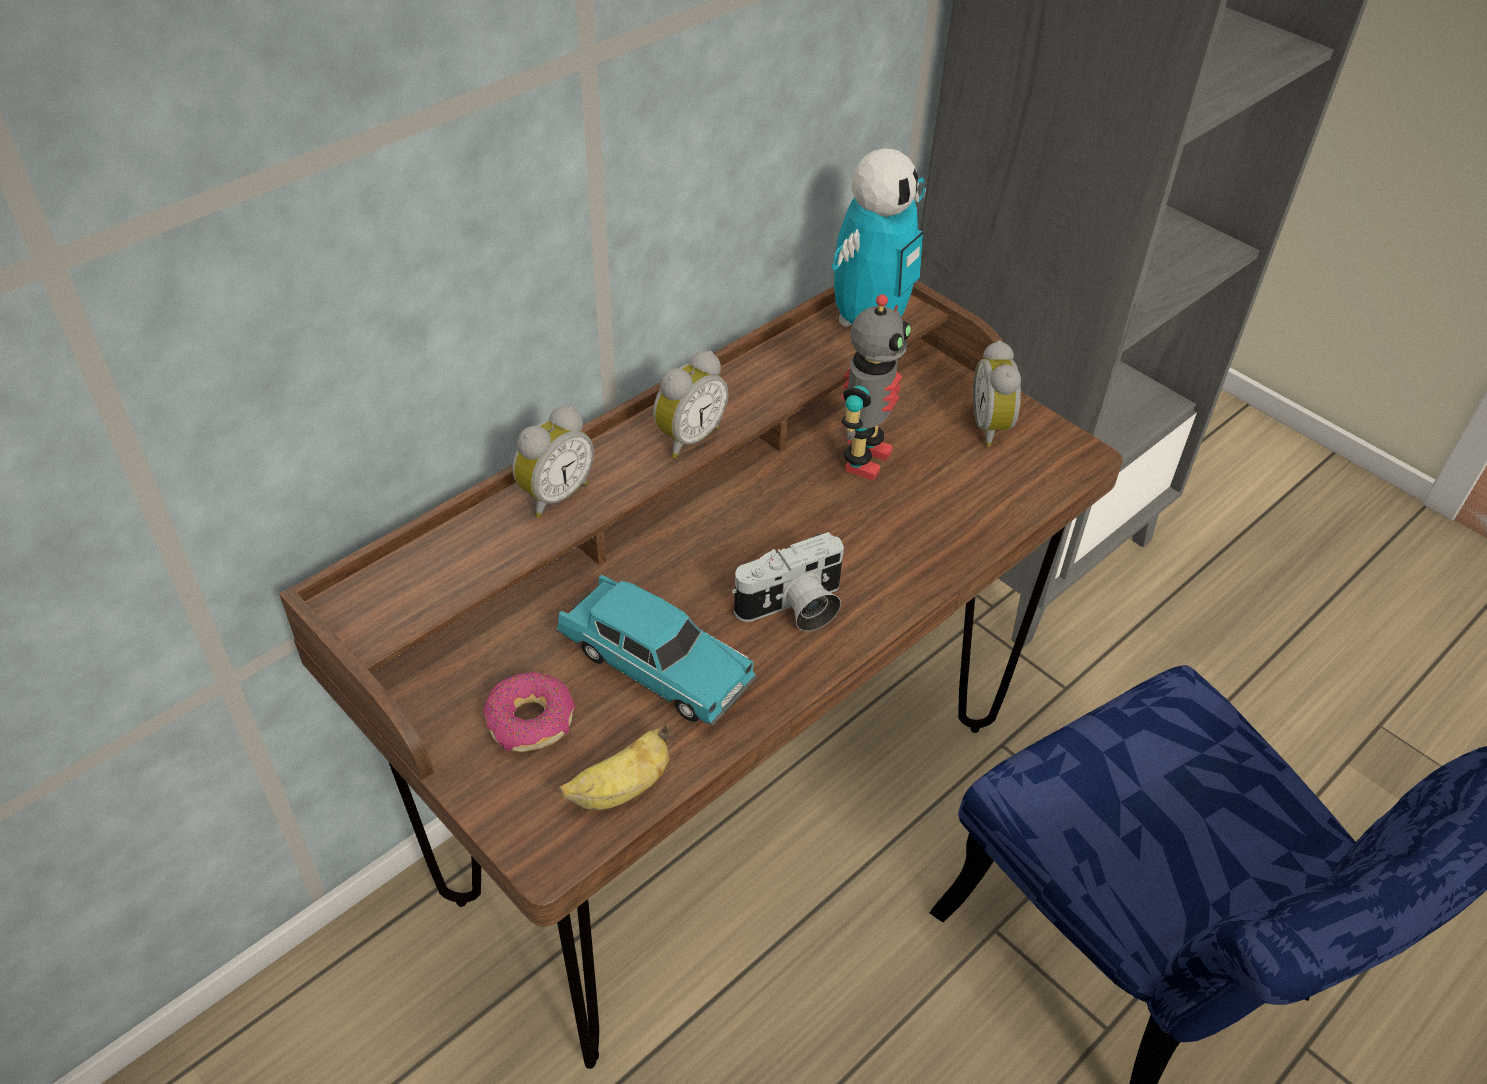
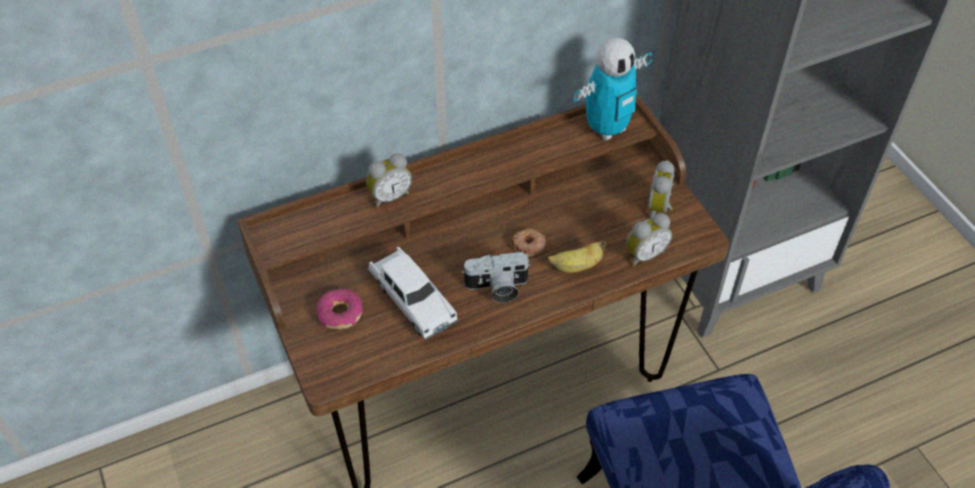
camera: 20 degrees right, 5 degrees up
(620, 789) = (370, 360): banana -> banana (576, 266)
(655, 666) = (412, 301): turquoise toy car -> white toy car
(687, 437) = (472, 179): alarm clock -> alarm clock (644, 254)
(813, 528) = (528, 245): none -> donut
(863, 459) = (575, 210): toy robot -> none

